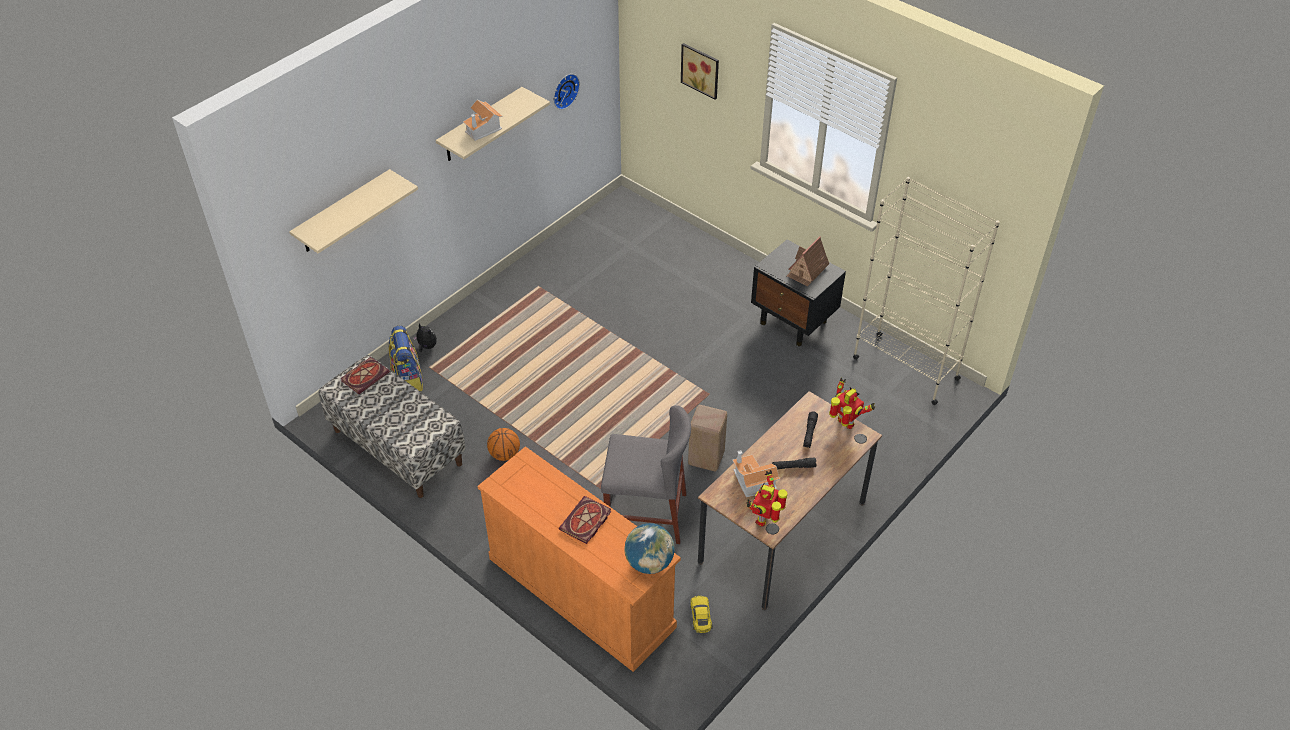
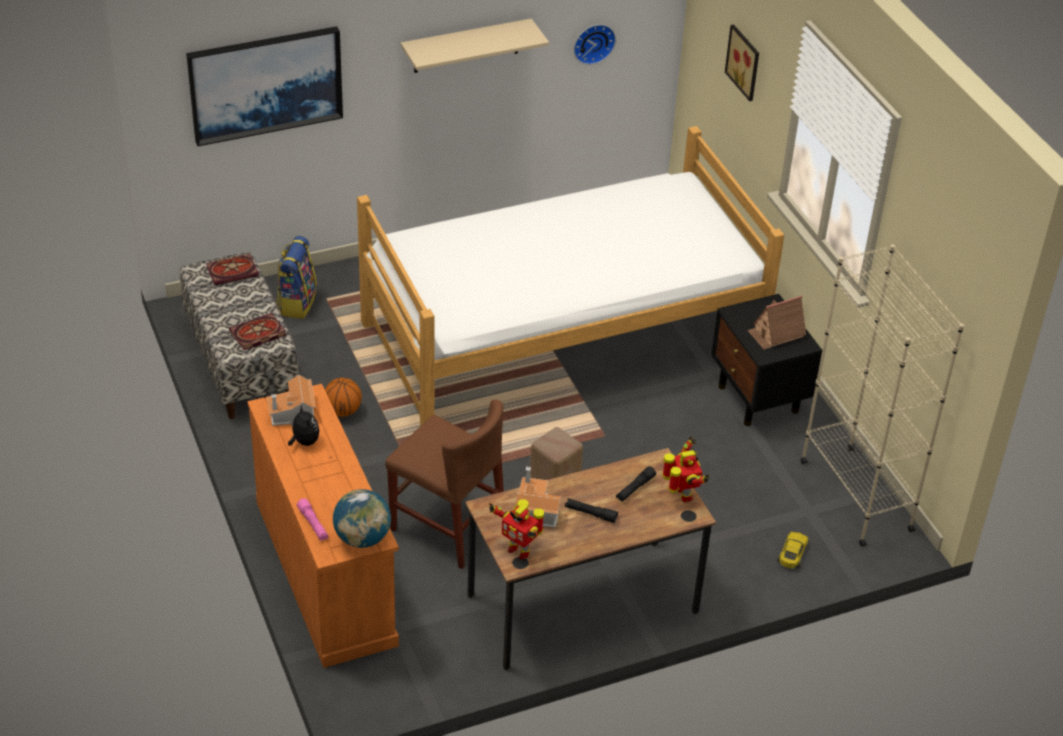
camera: 25 degrees right, 5 degrees down
(343, 212) = (265, 84): beige shelf -> picture
(426, 347) = (338, 278): plush toy -> plush toy (304, 442)
(483, 128) = (457, 46): toy house -> toy house (293, 413)
(585, 522) = (327, 476): book -> book (257, 334)
(603, 568) = (313, 524): none -> pink flashlight
(629, 332) = (562, 341): none -> bed
(646, 514) = (447, 526): grey chair -> brown chair
(700, 617) = (431, 647): yellow toy car -> yellow toy car (792, 554)
(764, 519) = (519, 550): toy robot -> toy robot turned 105 degrees counterclockwise

